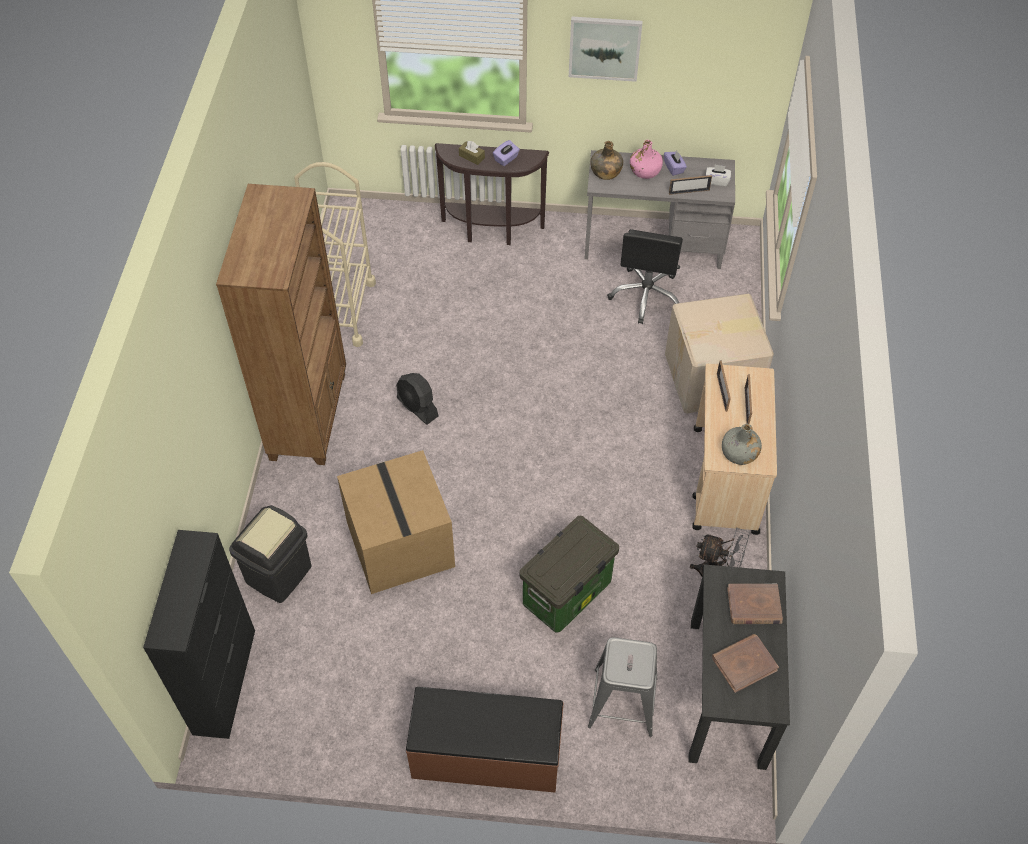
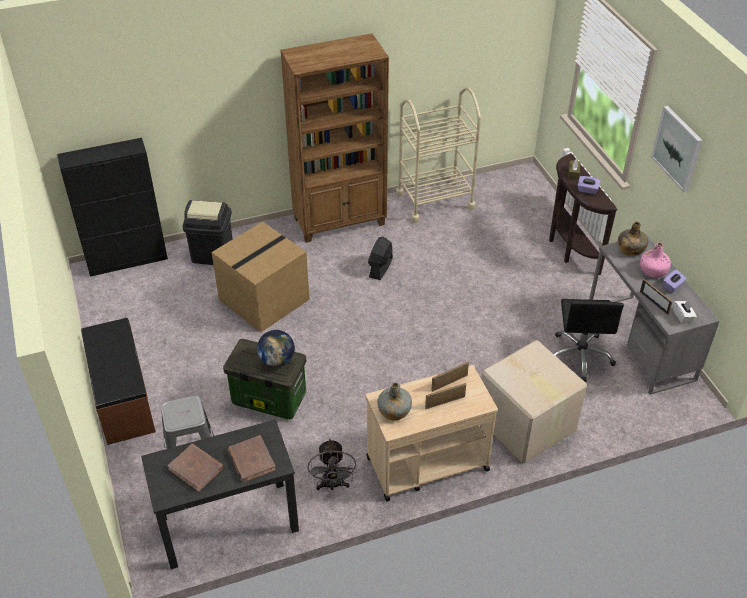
camera: 65 degrees right, 10 degrees down
(576, 545) = (277, 360): none -> globe
(646, 295) = (580, 356): black office chair -> black office chair turned 75 degrees counterclockwise

